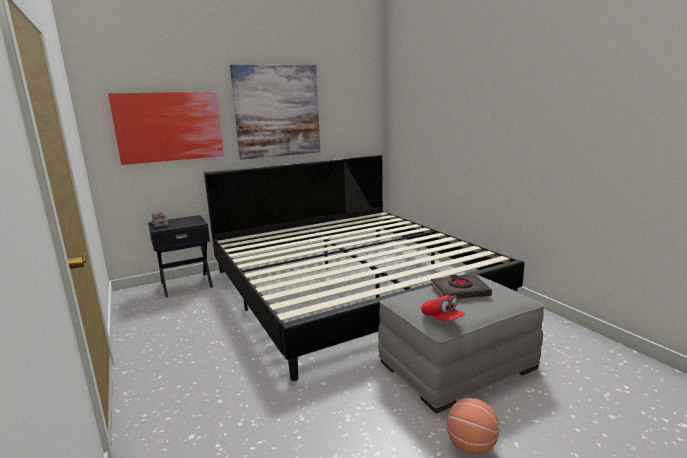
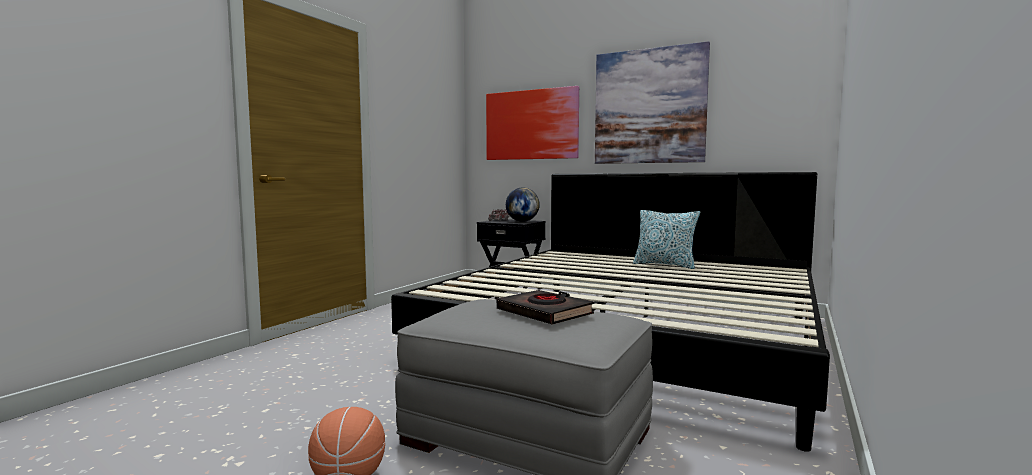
camera: 55 degrees right, 10 degrees down
(187, 220) = (522, 221): none -> globe
(326, 230) = (665, 265): none -> pillow
(442, 318) = (444, 316): red cap -> none

